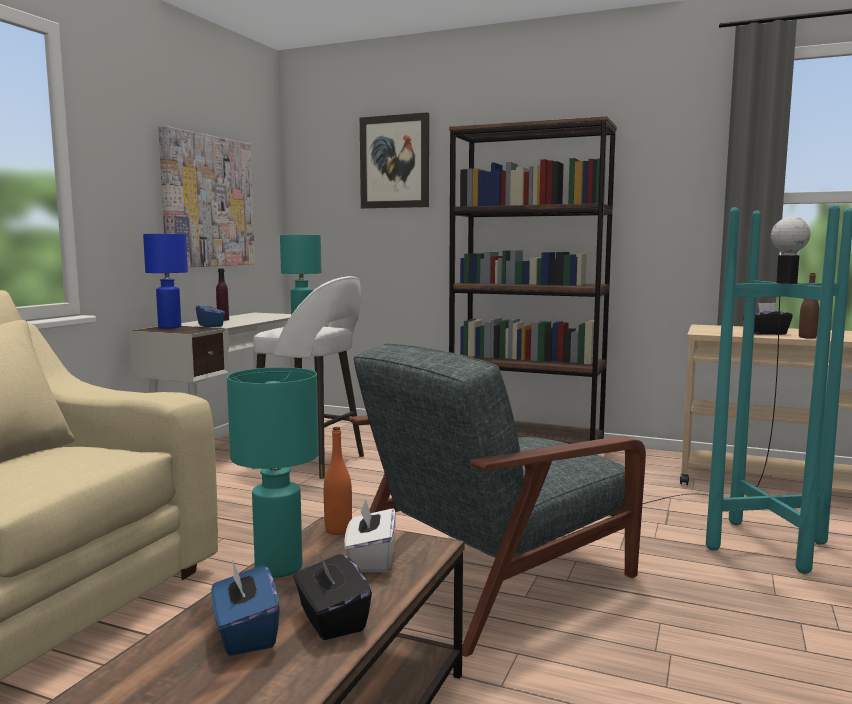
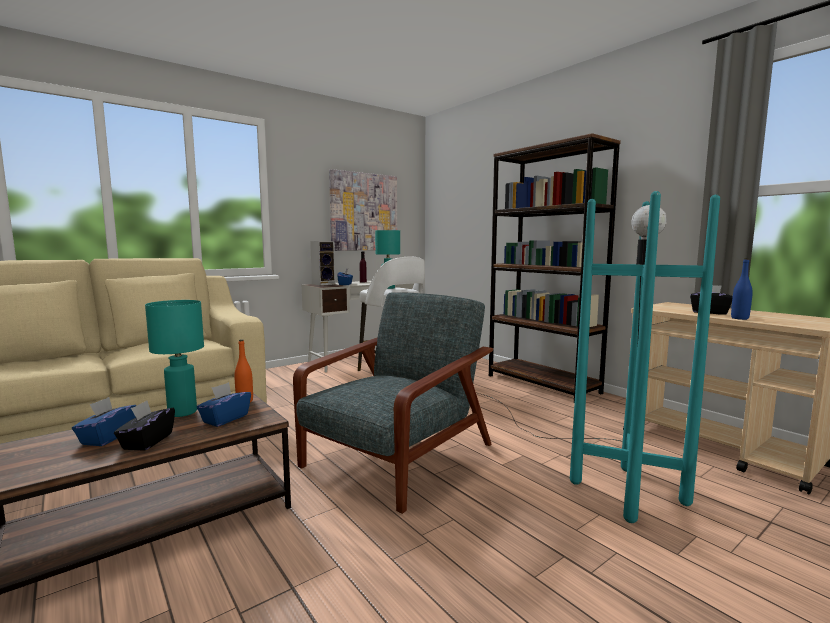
camera: 30 degrees right, 0 degrees up
(169, 327) = (324, 284): blue table lamp -> speaker
(371, 560) = (225, 419): white tissue box -> blue tissue box
(394, 162) = (481, 181): picture -> none
(494, 573) = (396, 457): grey armchair -> grey armchair turned 135 degrees clockwise
(807, 337) = (739, 318): brown bottle -> blue bottle

